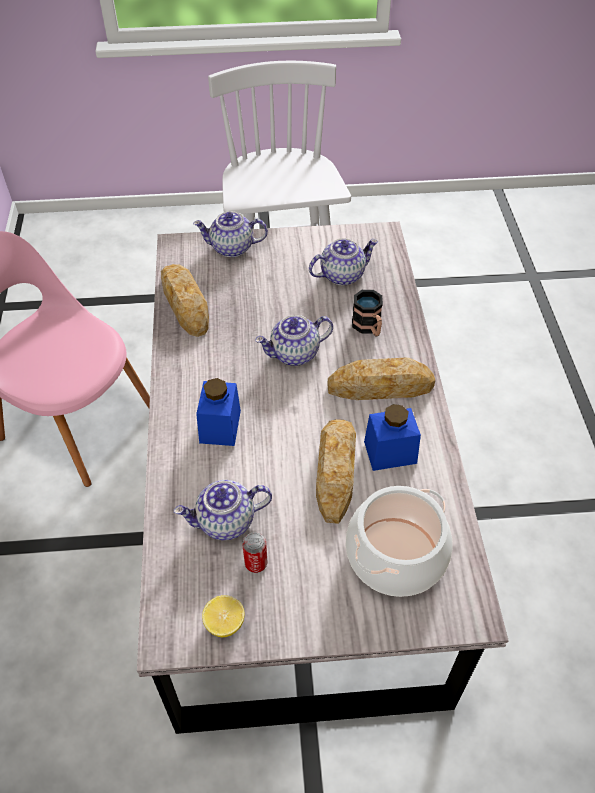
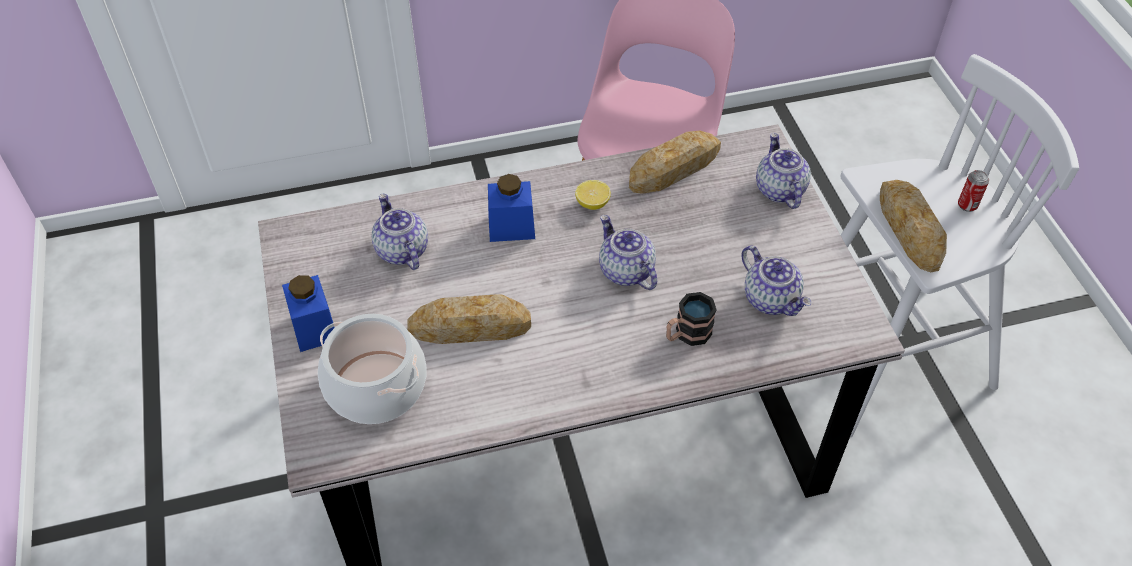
camera: 80 degrees right, 0 degrees up
(224, 623) = (300, 267): lemon -> lemon (592, 204)
(256, 563) = (359, 279): can -> can (967, 205)
(380, 386) = (596, 354): bread -> bread (909, 228)
(390, 452) = (503, 372): blue jar -> blue jar (314, 327)

